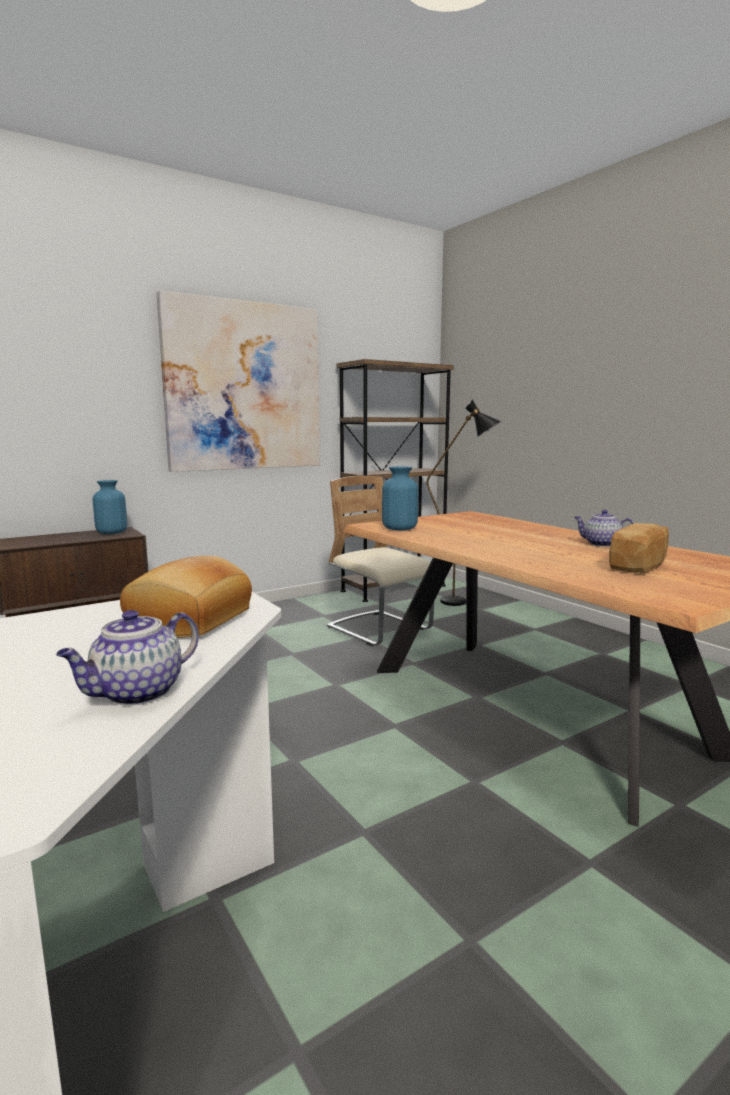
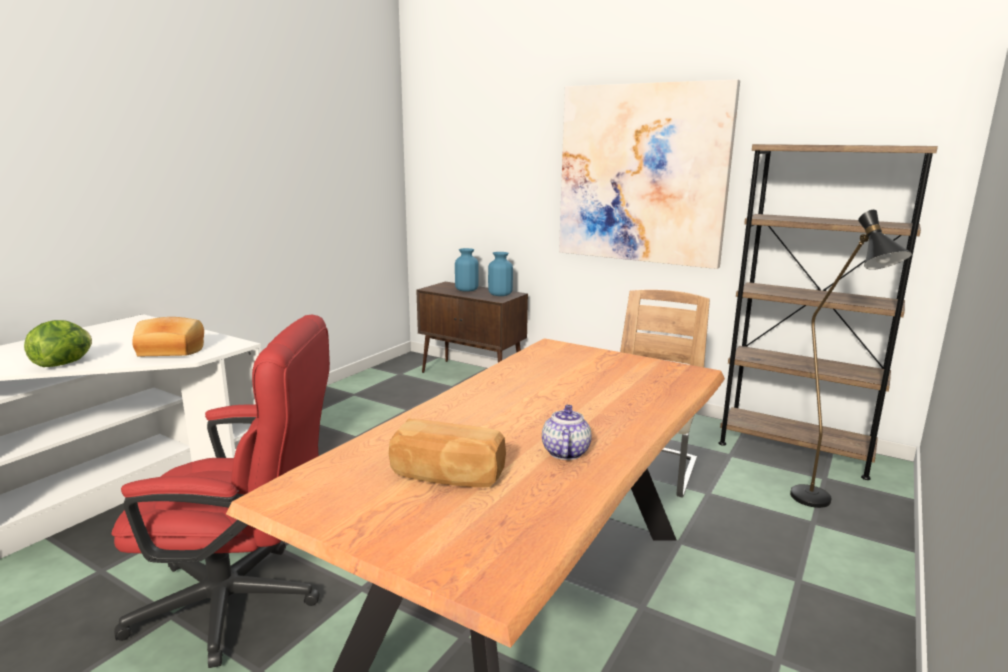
camera: 65 degrees right, 5 degrees up
(136, 693) = (64, 363): teapot -> lettuce
(399, 528) = (545, 356): blue vase -> blue vase (466, 290)
(467, 868) = (244, 602): none -> red office chair

